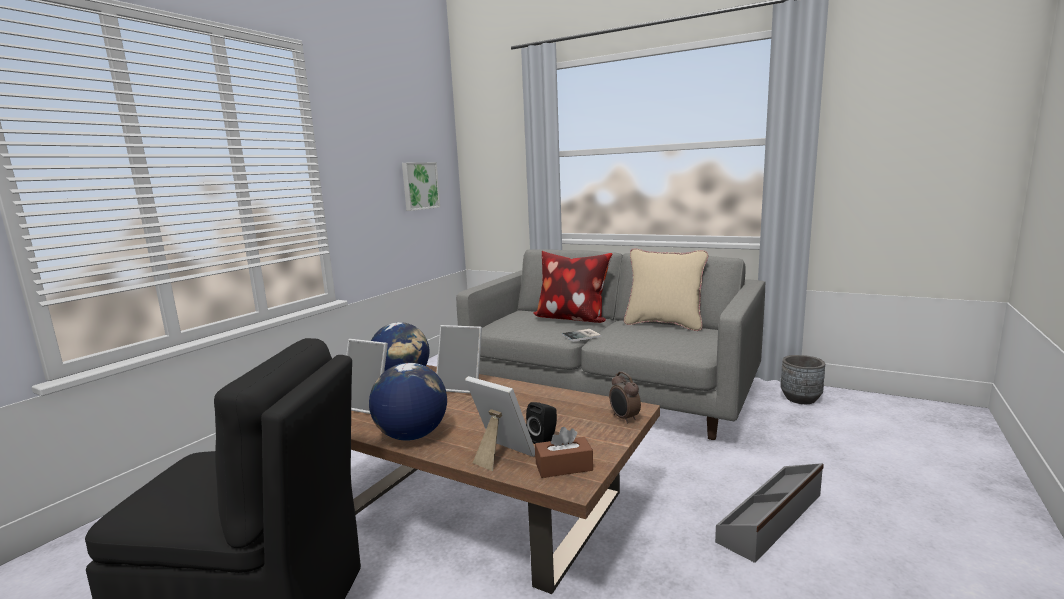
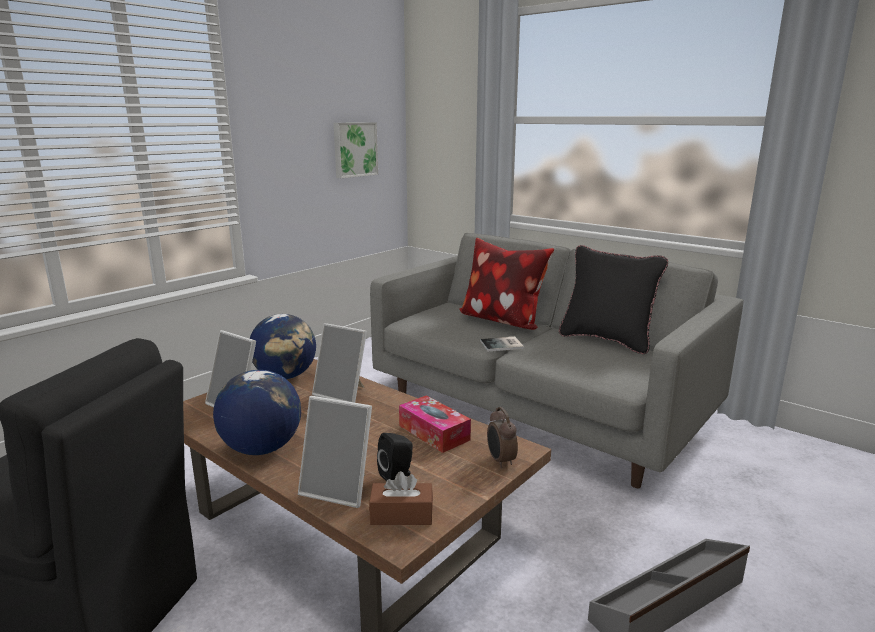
camera: 10 degrees right, 5 degrees up
(499, 456) = (340, 489): picture frame -> picture frame turned 150 degrees clockwise
(557, 405) = (434, 433): none -> tissue box
(664, 324) = (606, 340): beige pillow -> black pillow
(800, 399) = (769, 449): grey planter -> none

